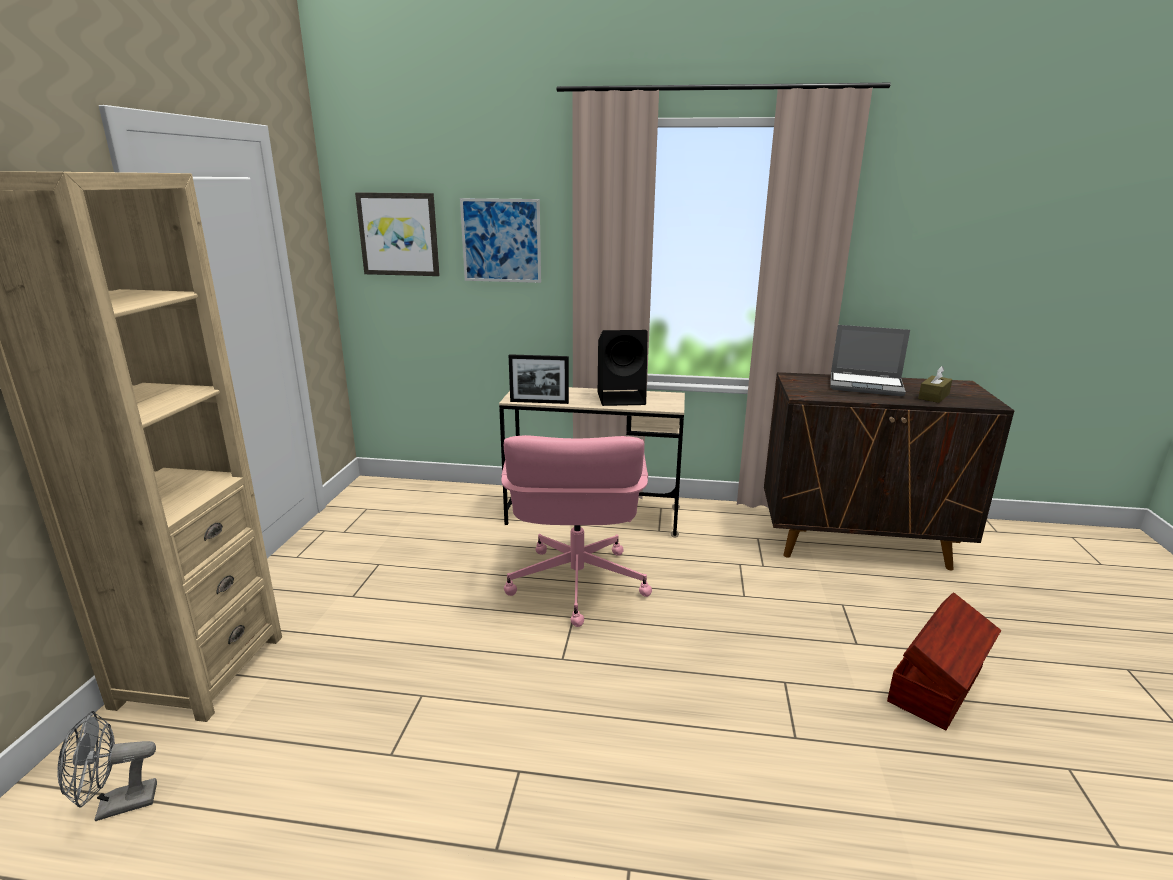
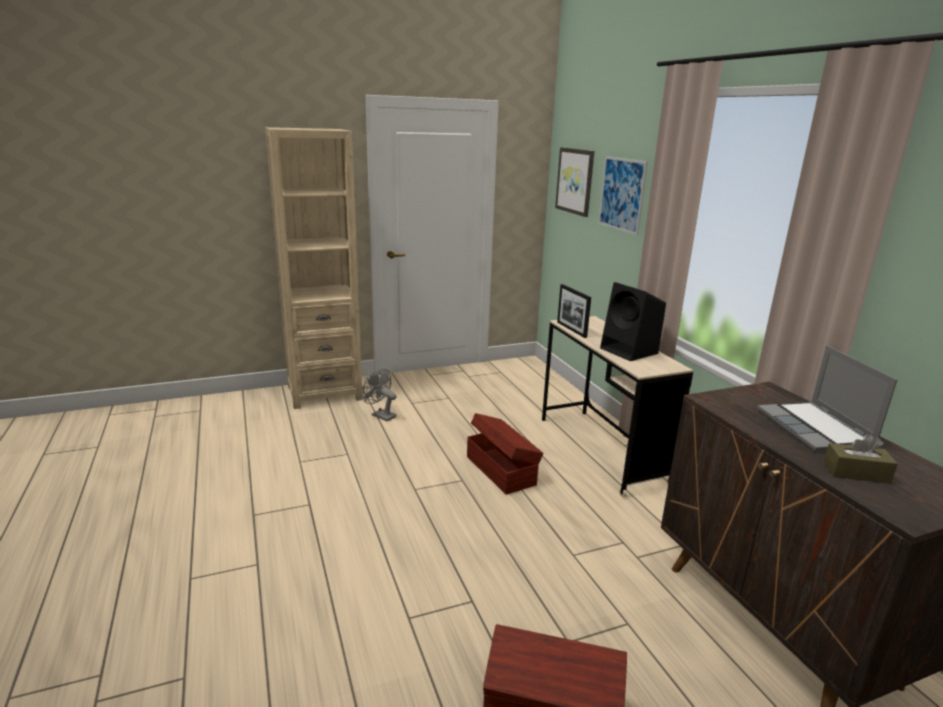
camera: 60 degrees right, 0 degrees up
(116, 806) = (239, 413): grey fan -> grey fan (380, 415)
(576, 584) = (501, 469): pink office chair -> brown storage box

